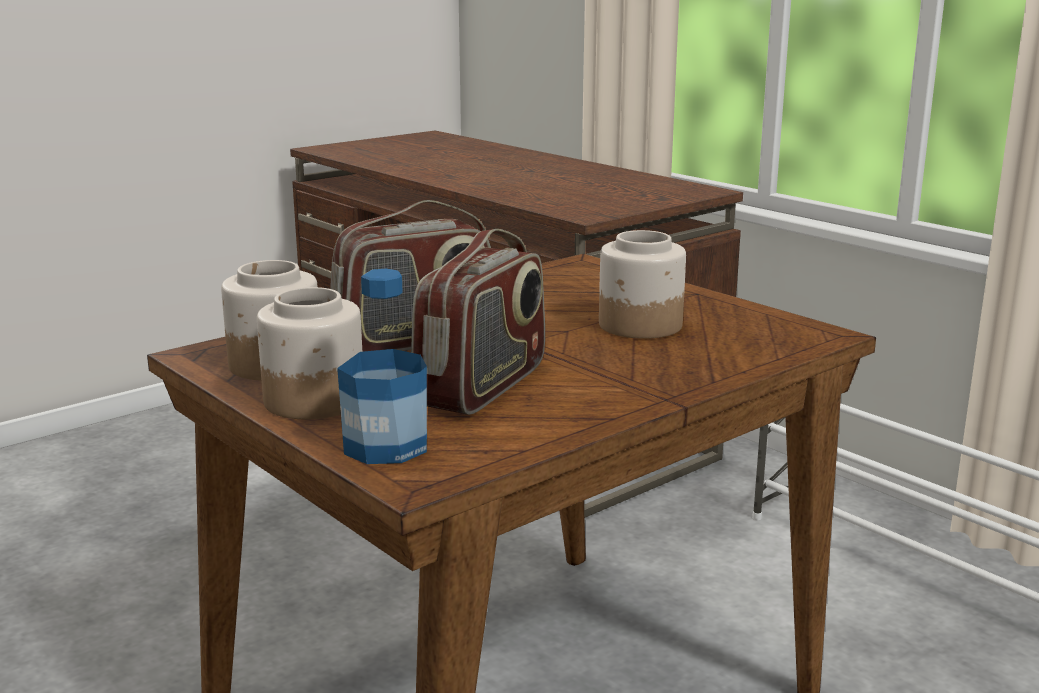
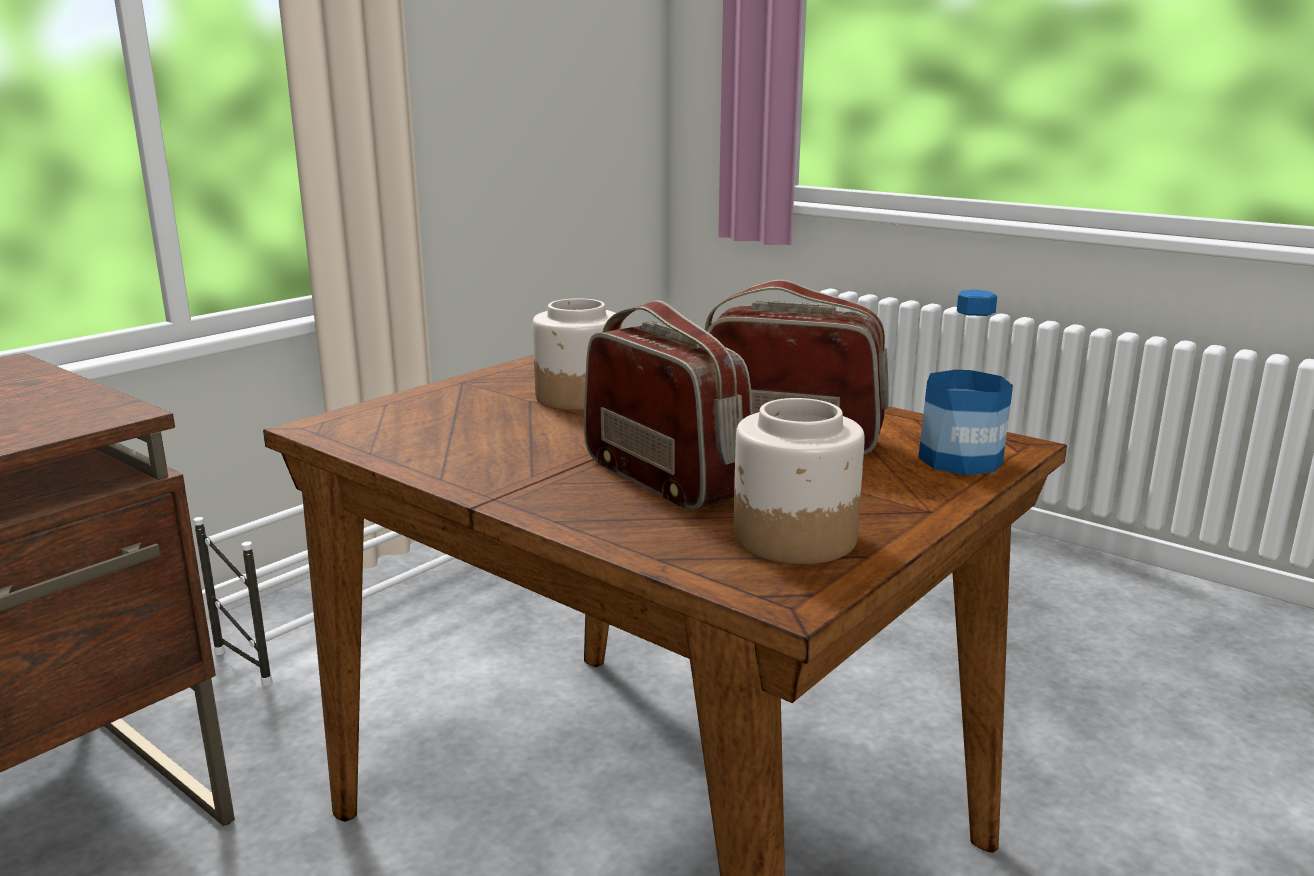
camera: 100 degrees left, 0 degrees up
(312, 400) = (887, 501): jar -> none

